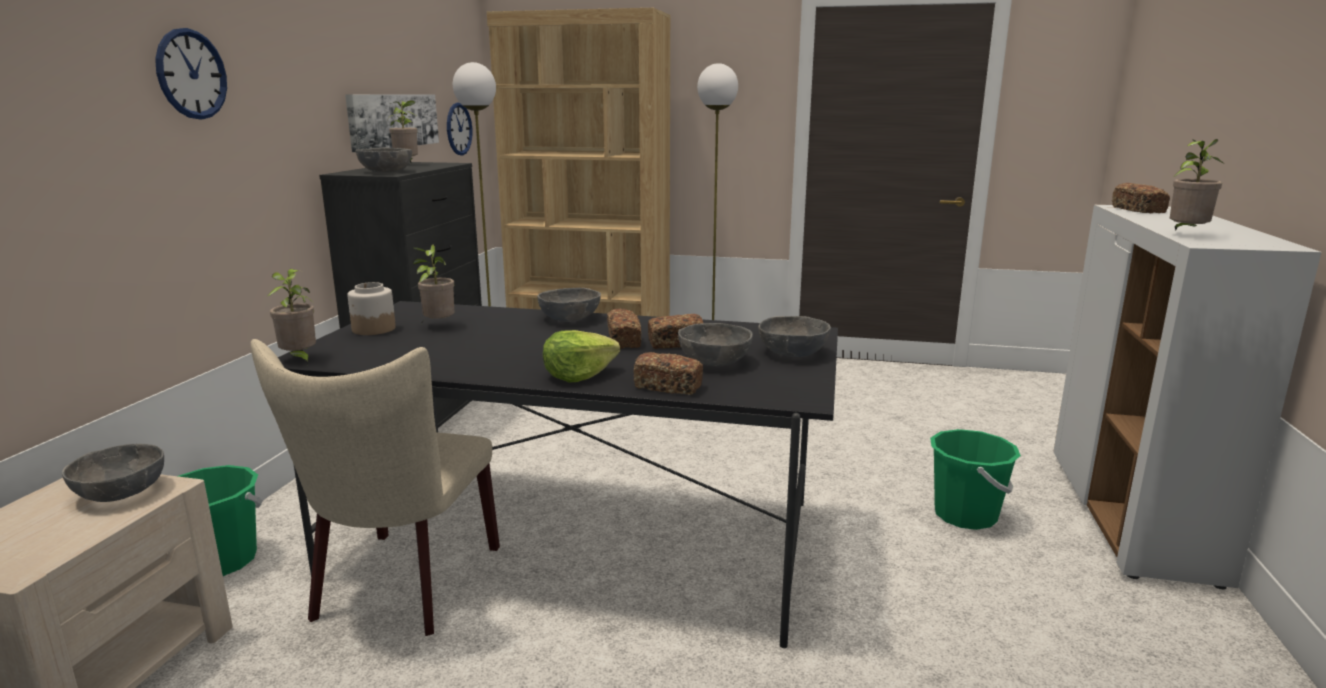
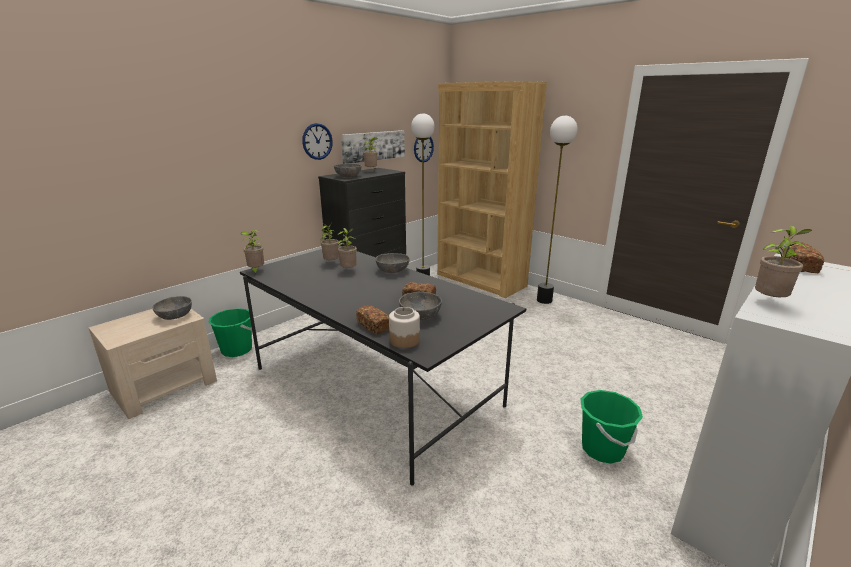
camera: 30 degrees right, 5 degrees up
(191, 74) = (246, 132): wall clock -> wall clock (317, 141)
(373, 329) = (304, 260): jar -> jar (404, 340)
(401, 588) = (284, 385): beige chair -> none
(491, 330) = (348, 271): none -> potted plant
(578, 375) = (345, 308): lettuce -> none
(624, 341) = (397, 291): bread -> none
(793, 353) = (470, 320): grey bowl -> none

